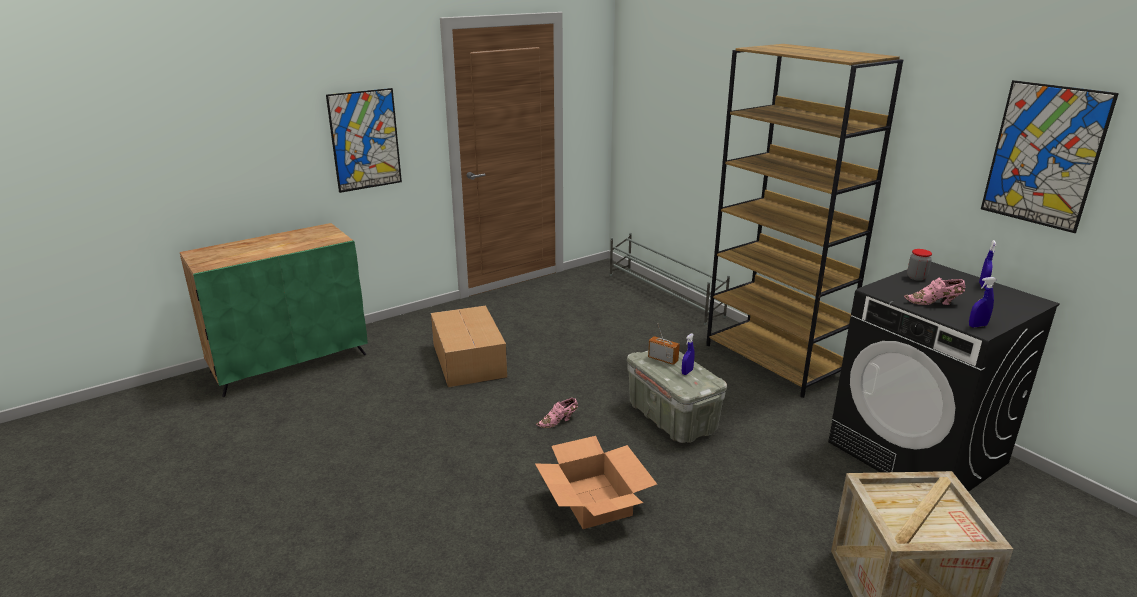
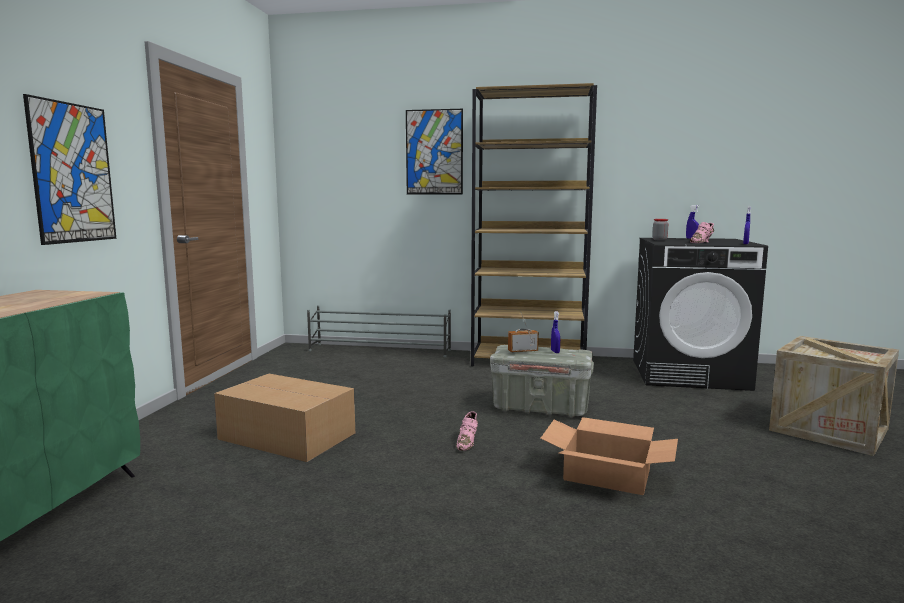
camera: 45 degrees left, 15 degrees down
(1044, 155) = (702, 146): picture -> picture (434, 152)

